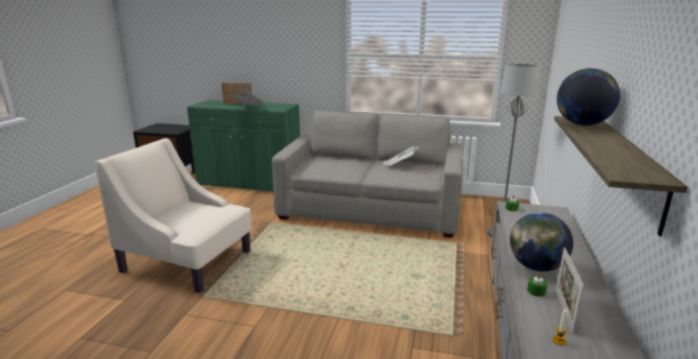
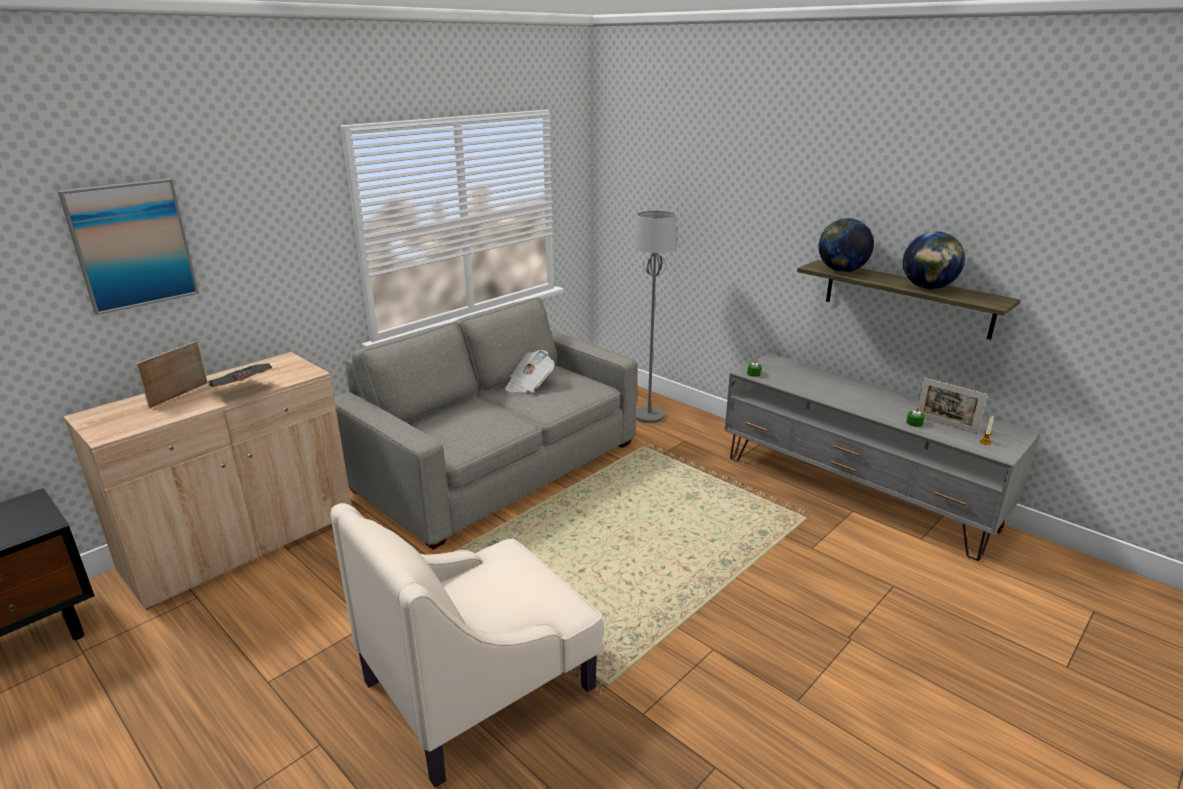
camera: 60 degrees left, 5 degrees up
(243, 35) = (132, 245): none -> picture
(249, 183) = (242, 543): green cabinet -> beige cabinet
(536, 267) = (876, 408): globe -> globe (927, 288)

